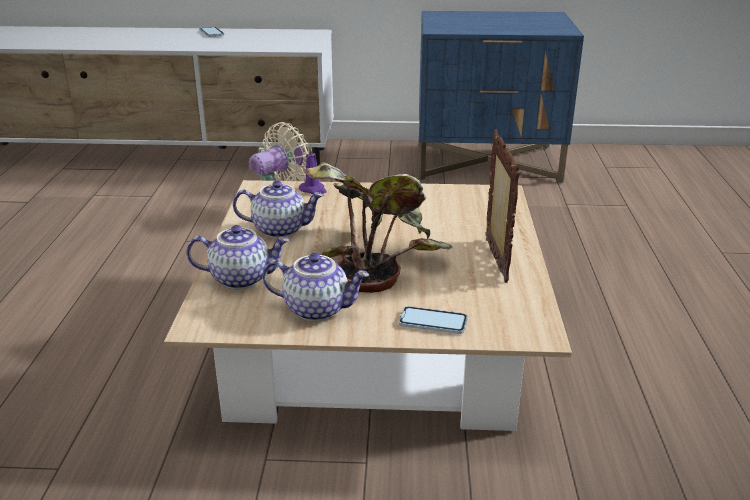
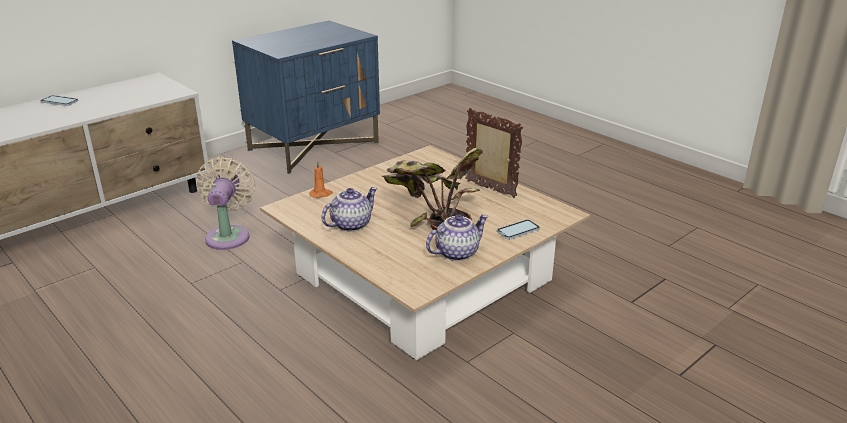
camera: 45 degrees left, 0 degrees up
(241, 278) = (386, 259): teapot -> none
(313, 190) = (321, 194): purple candle -> orange candle

